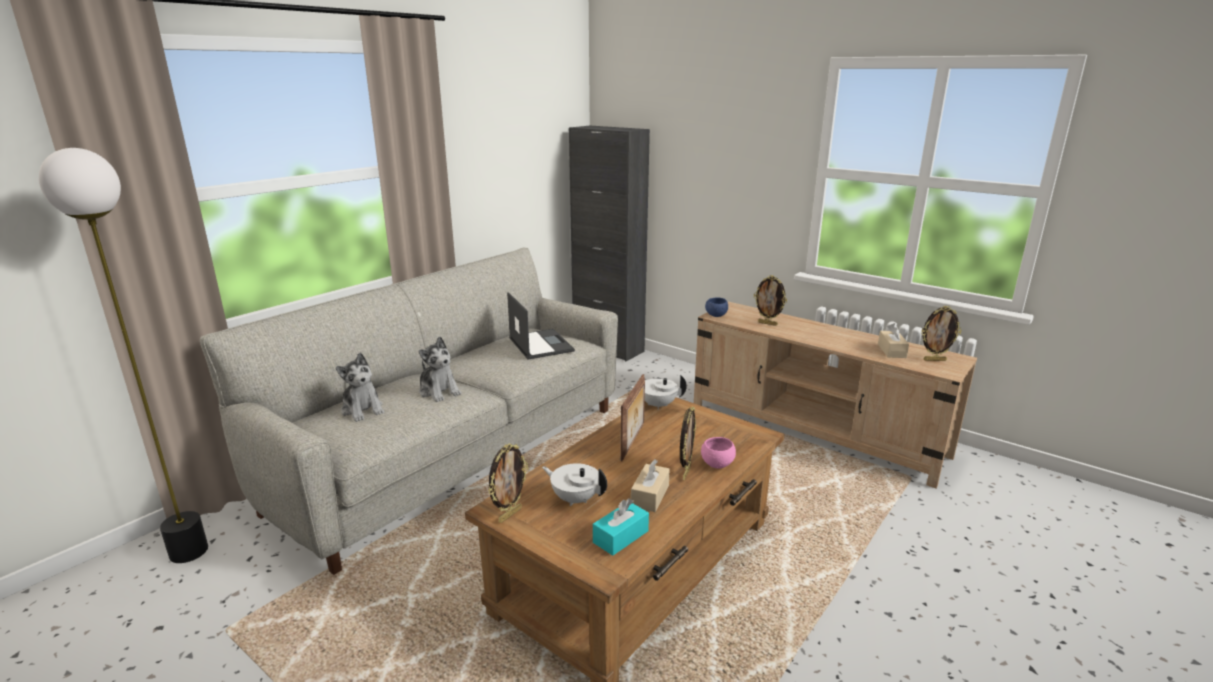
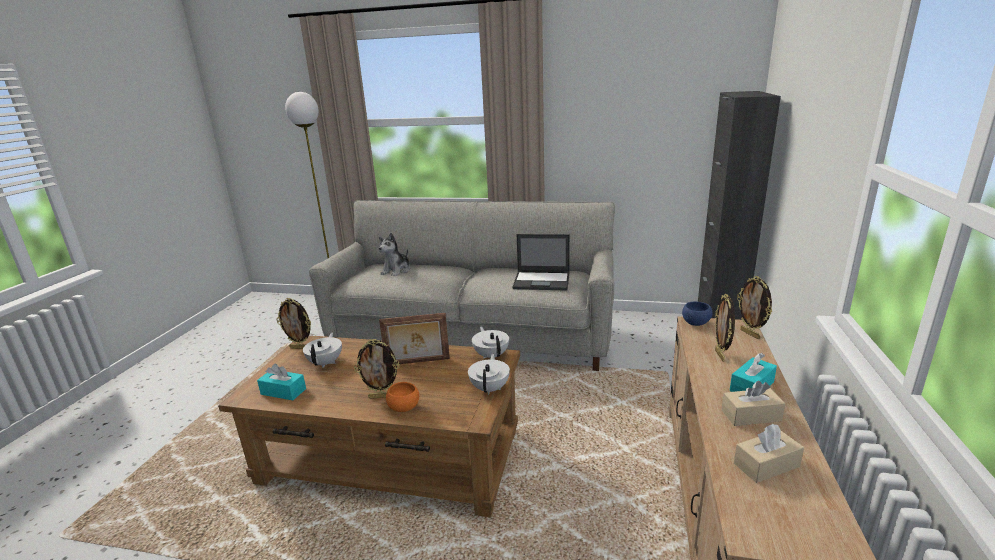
camera: 65 degrees right, 0 degrees up
(439, 391) = (435, 279): plush toy -> none
(540, 344) = (542, 281): laptop -> laptop turned 60 degrees clockwise
(650, 496) = (340, 389): beige tissue box -> beige tissue box (751, 415)
(715, 418) = (490, 388): none -> white teapot
(717, 464) = (404, 408): pink bowl -> orange bowl
(811, 328) = (751, 386): none -> turquoise tissue box
(934, 360) = (789, 516): picture frame -> picture frame (750, 334)

